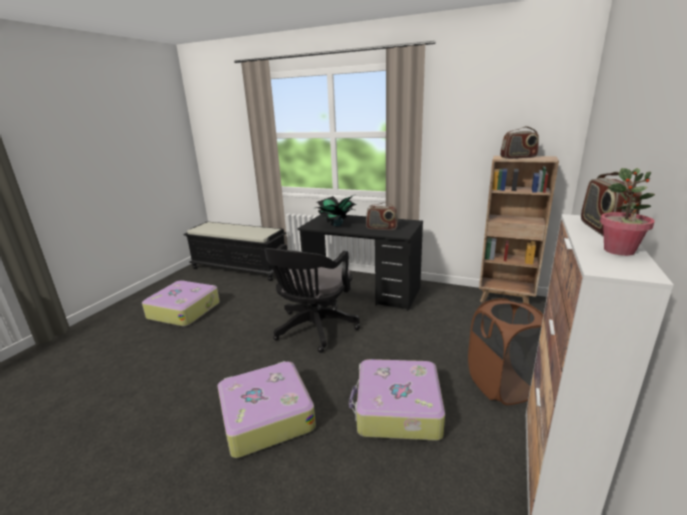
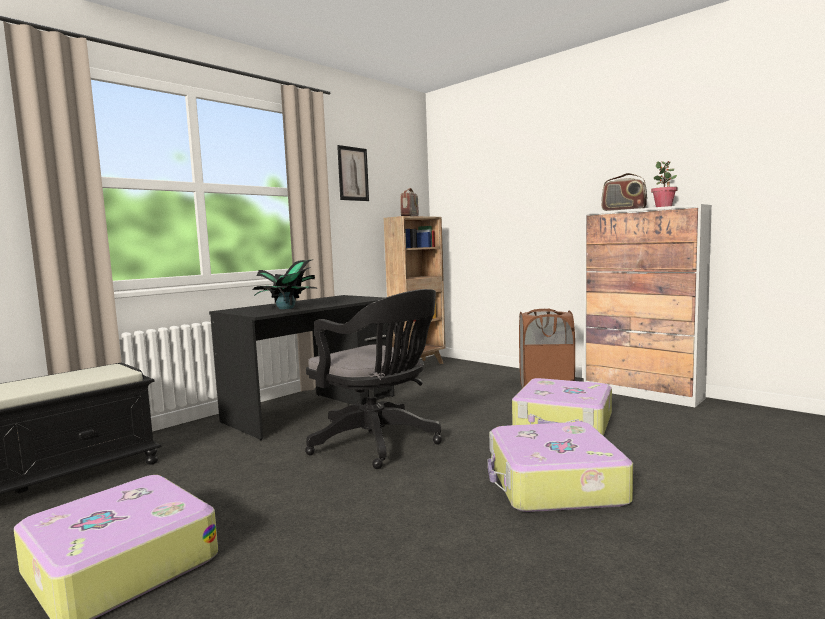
camera: 70 degrees left, 15 degrees down
(381, 228) = (340, 300): radio -> none
(466, 113) = (353, 174): none -> picture

